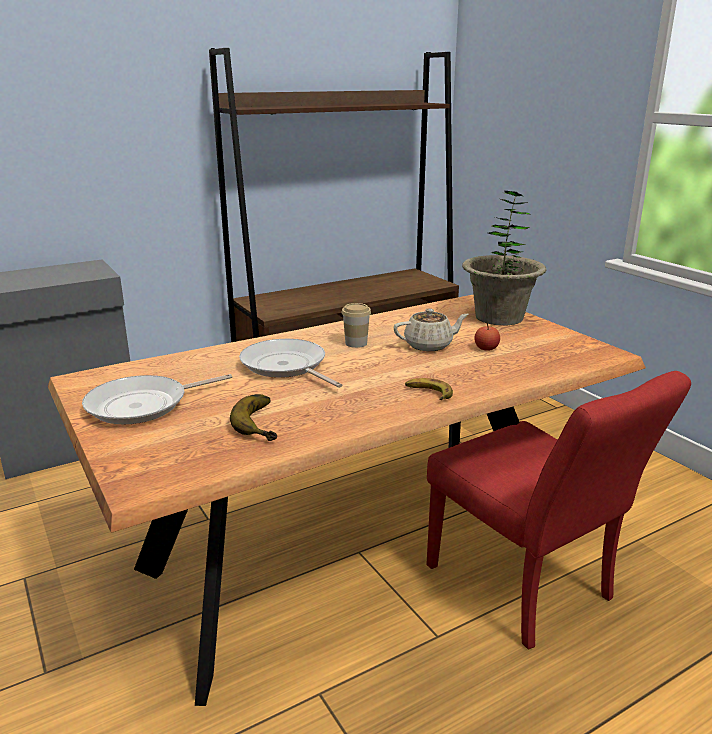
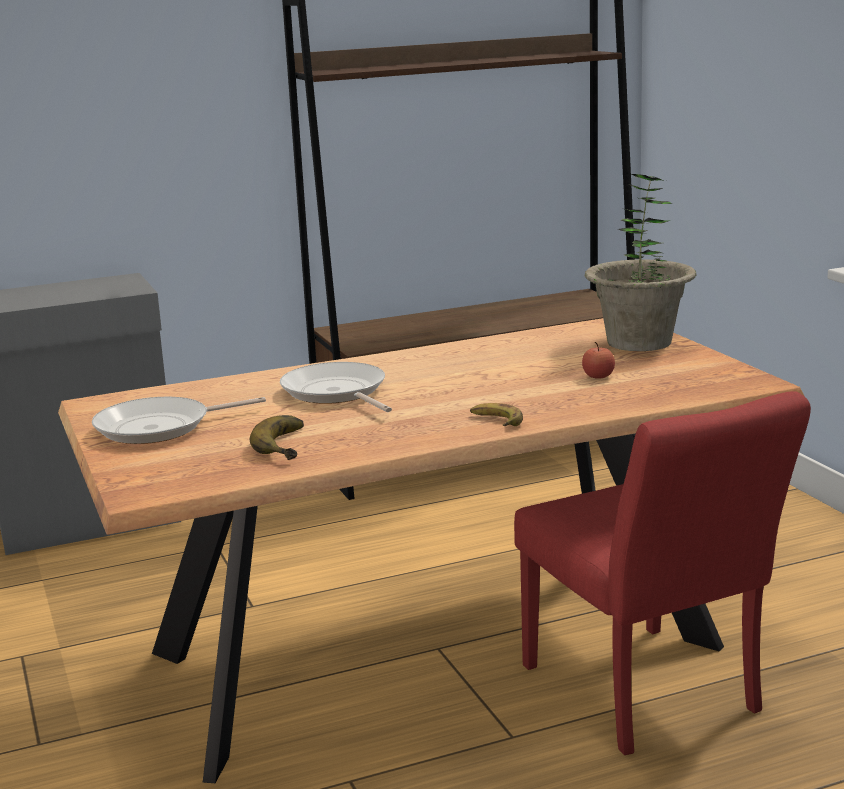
camera: 10 degrees right, 5 degrees down
(356, 343) = (433, 370): cup -> none
(429, 345) = (526, 372): beige teapot -> none

